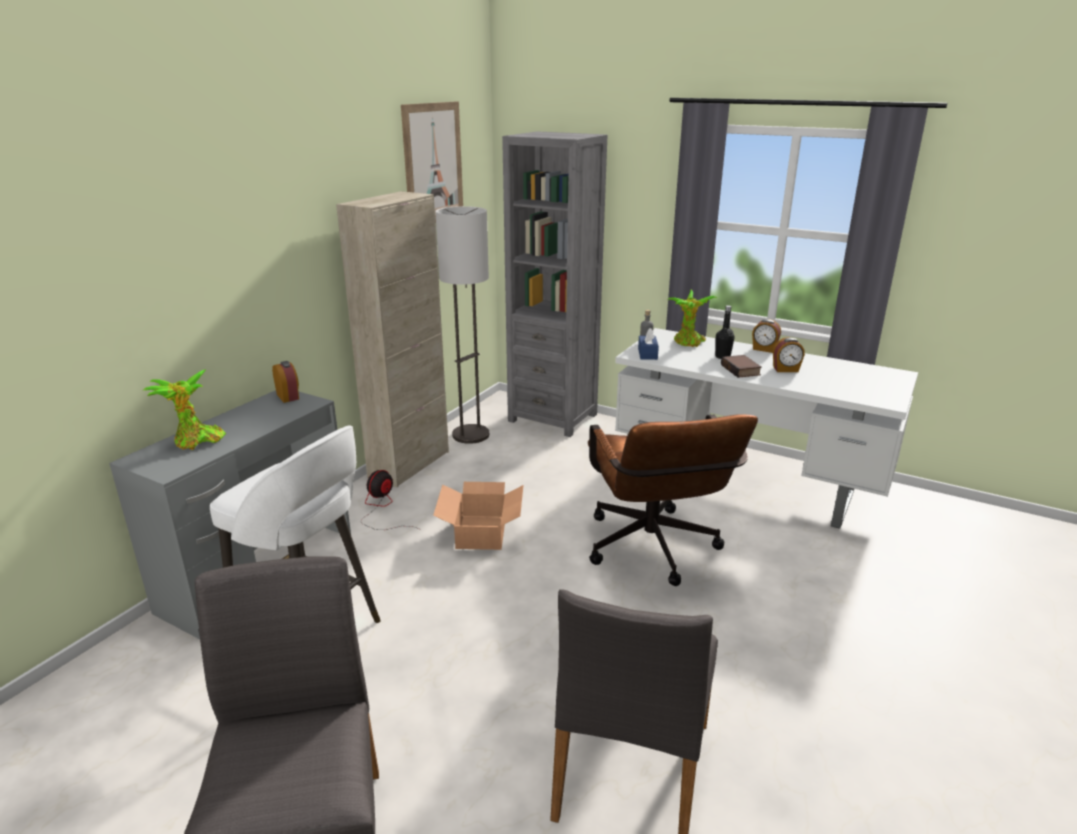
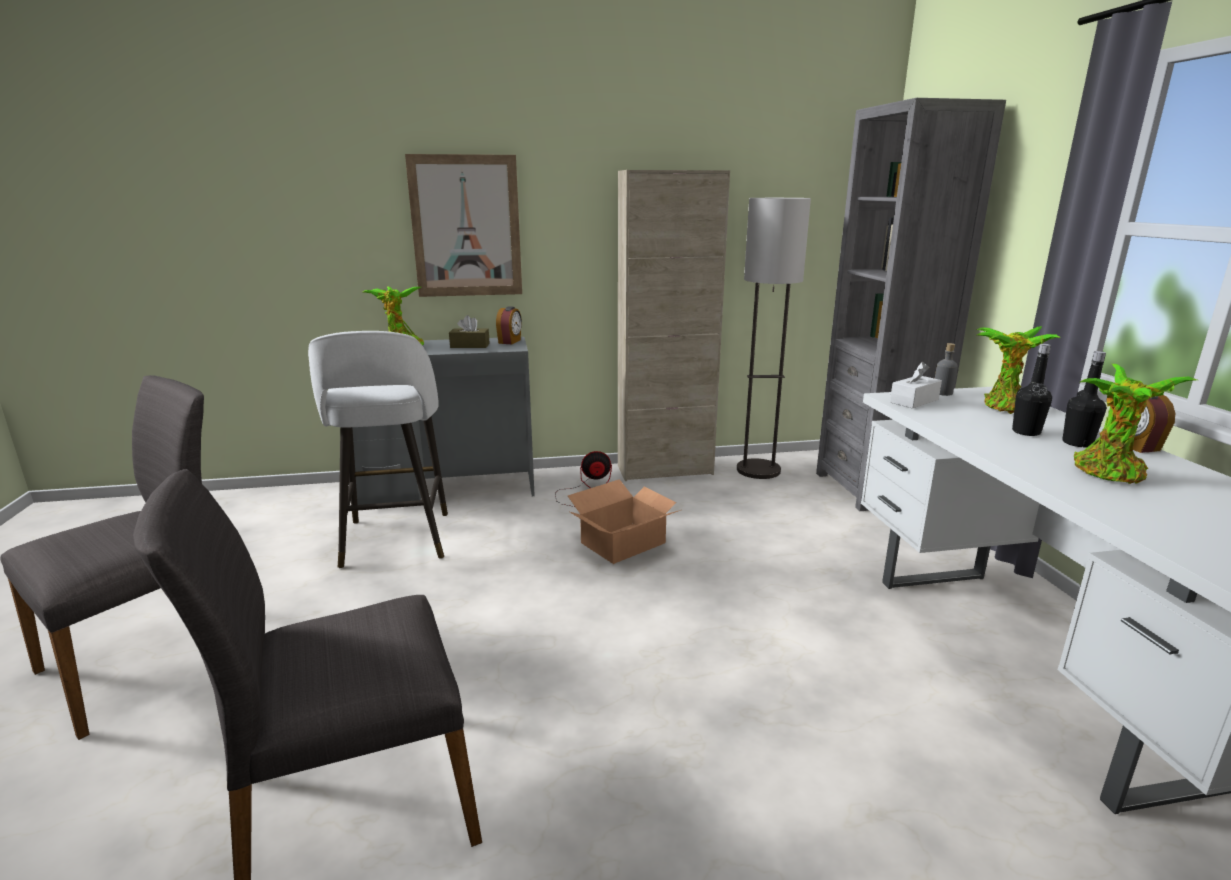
camera: 50 degrees right, 5 degrees down
(265, 415) = (470, 346): none -> brown tissue box
(433, 164) = (779, 149): picture -> picture (466, 227)
(647, 354) = (914, 401): blue tissue box -> white tissue box
(654, 552) = (751, 654): brown office chair -> none
(741, 370) = (1019, 451): book -> none
(748, 356) = (1077, 443): none -> black bottle
(786, 370) = (1109, 474): alarm clock -> potted plant

